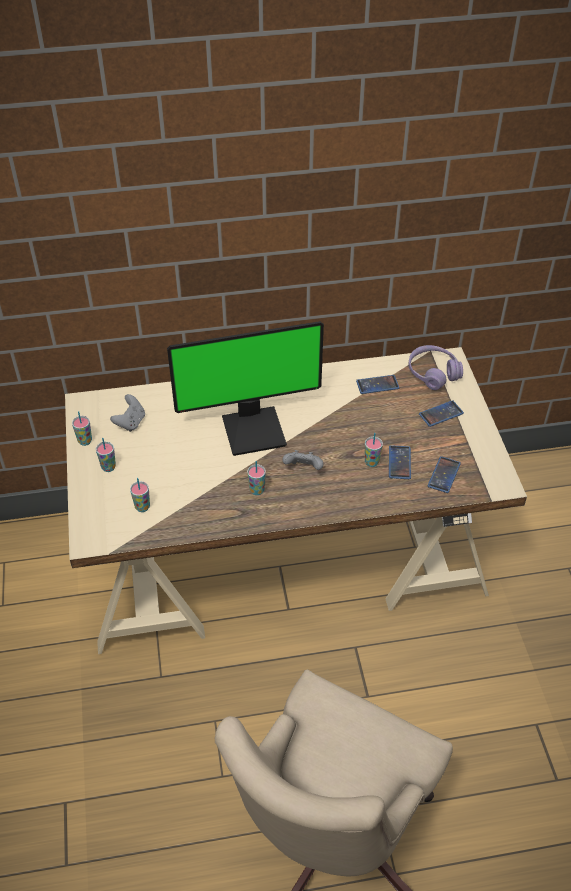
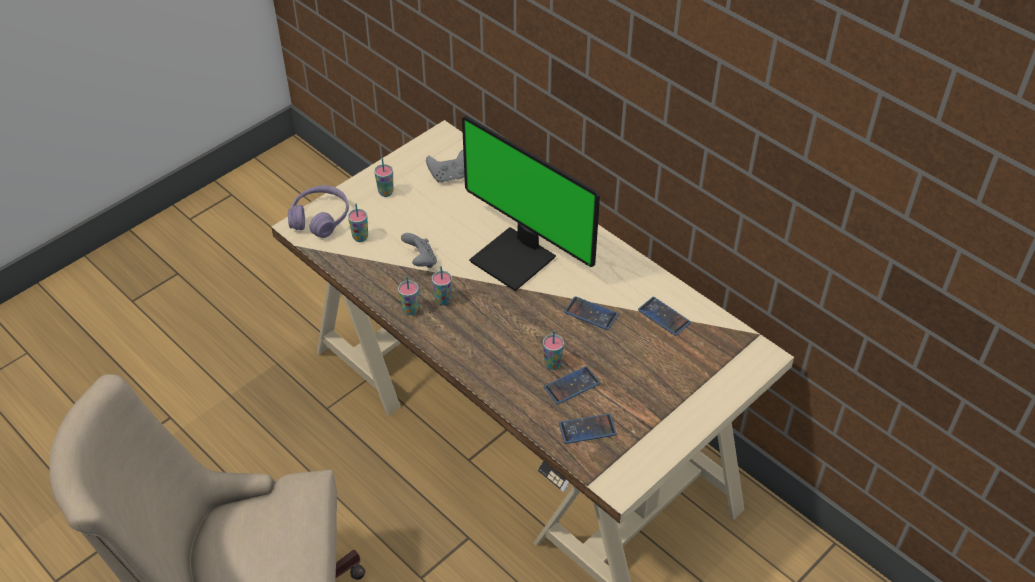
camera: 55 degrees right, 0 degrees up
(85, 441) = (402, 162): cup -> cup (410, 310)
(303, 469) = (498, 318): grey game controller -> grey game controller (421, 261)
(433, 373) = (727, 352): purple headphones -> purple headphones (320, 218)
(441, 414) = (672, 387): phone -> phone (591, 314)

